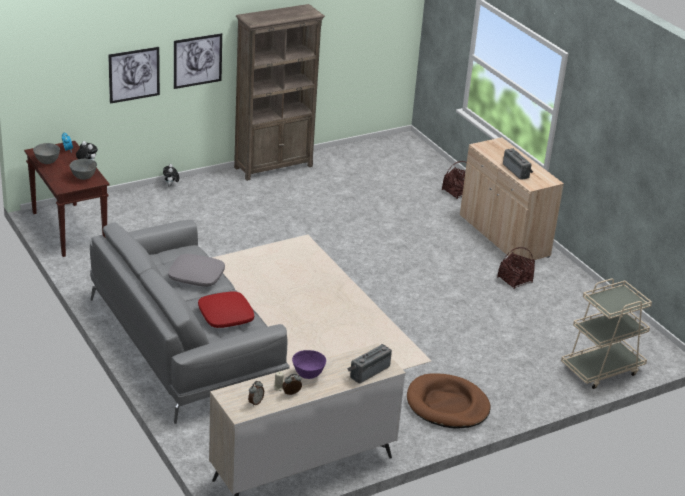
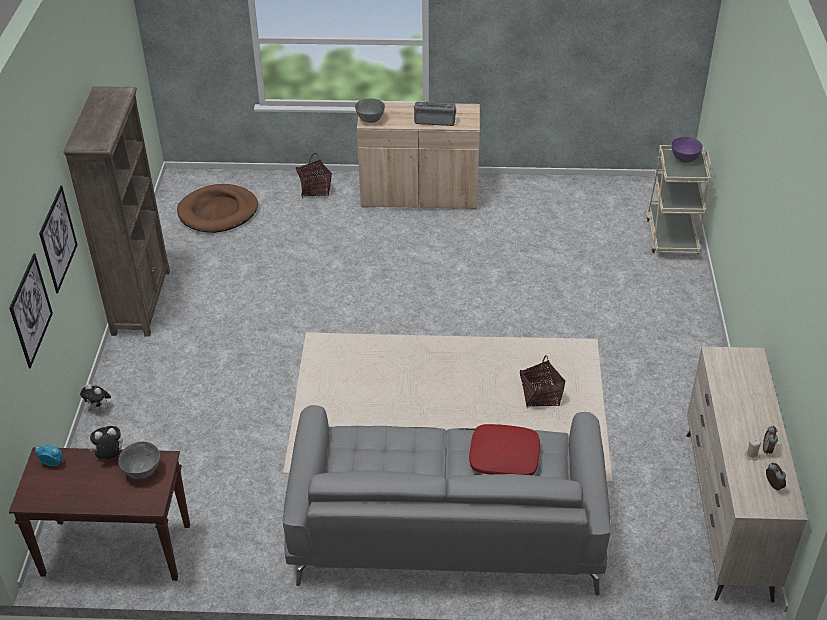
camera: 55 degrees left, 10 degrees up
(47, 162) = (67, 496): grey bowl -> grey bowl (370, 120)
(196, 276) = (405, 451): grey pillow -> none
(308, 375) = (738, 422): purple bowl -> purple bowl (685, 159)
(368, 371) = (750, 373): radio -> none
(447, 405) = (674, 359): brown dog bed -> brown dog bed (218, 212)
(515, 280) = (499, 223): basket -> basket (540, 395)

